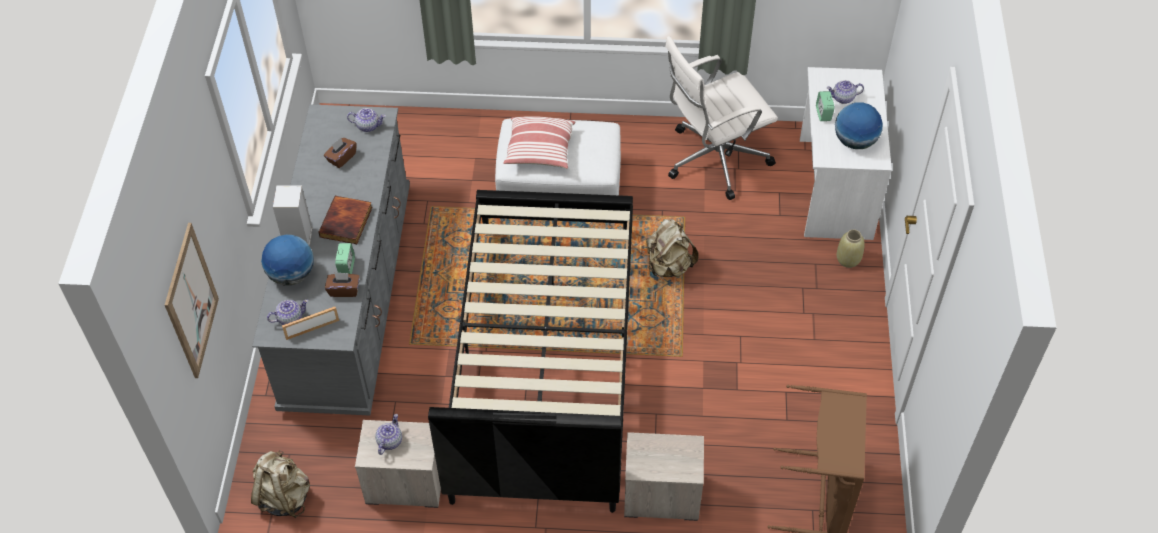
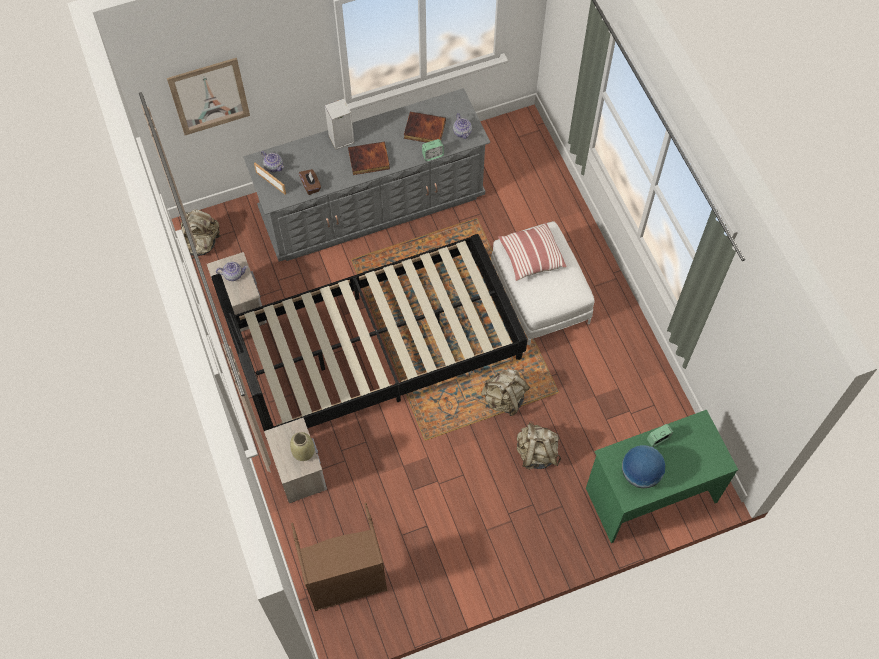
camera: 65 degrees right, 10 degrees up
(292, 275) = (309, 150): globe -> none
(341, 158) = (424, 130): brown tissue box -> book
(346, 267) = (331, 178): alarm clock -> alarm clock (432, 155)
(713, 159) = (630, 391): white office chair -> none
(745, 262) = (536, 453): none -> beige backpack
(833, 188) = (650, 494): white desk -> green desk
(843, 98) = (685, 449): teapot -> none
(848, 260) = (579, 530): beige vase -> beige vase (303, 452)

